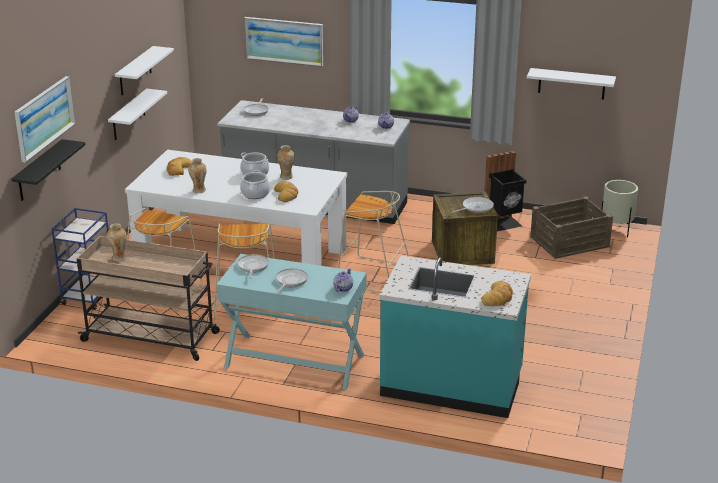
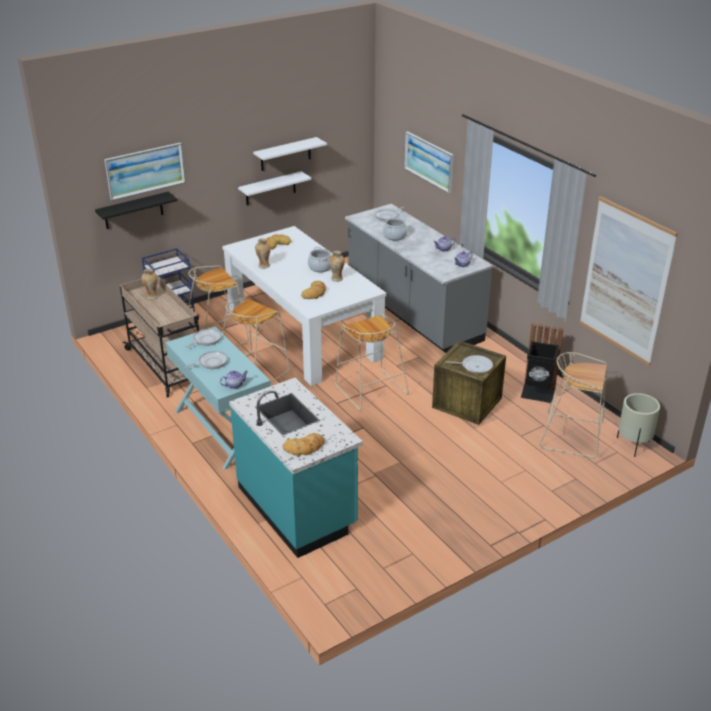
camera: 40 degrees right, 5 degrees up
(255, 194) = (295, 284): cooking pot -> cooking pot (395, 236)
(569, 241) = (572, 435): crate -> beige stool
(571, 84) = (625, 281): white shelf -> picture

